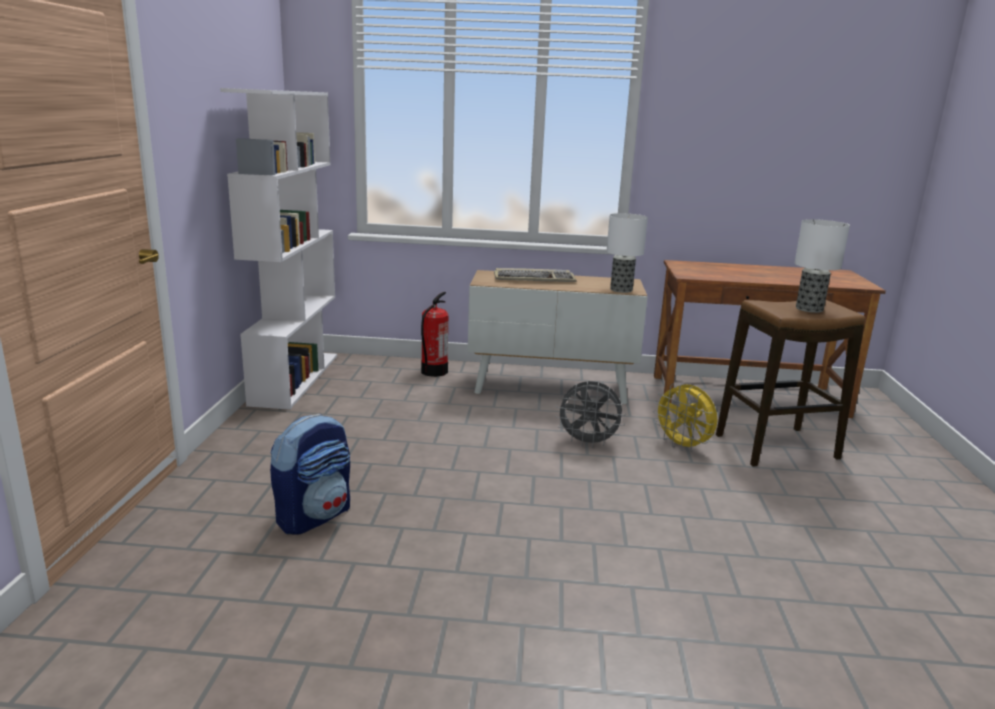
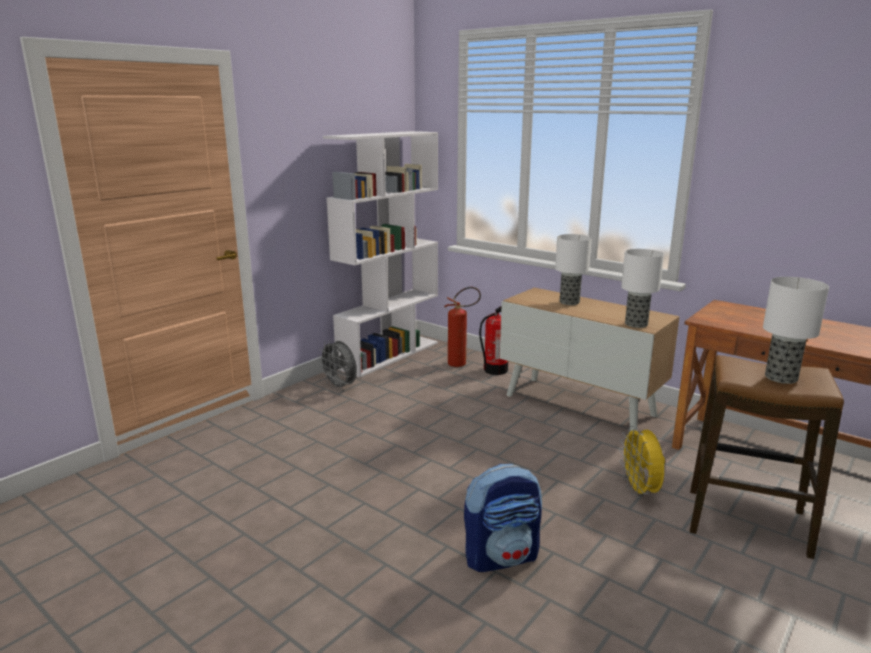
camera: 35 degrees right, 0 degrees up
(314, 516) = (287, 458): backpack -> backpack (502, 557)
(391, 372) = (461, 363): none -> fire extinguisher
(534, 279) = (570, 302): keyboard -> table lamp
(588, 443) = (550, 462): grey fan -> grey fan (340, 387)

